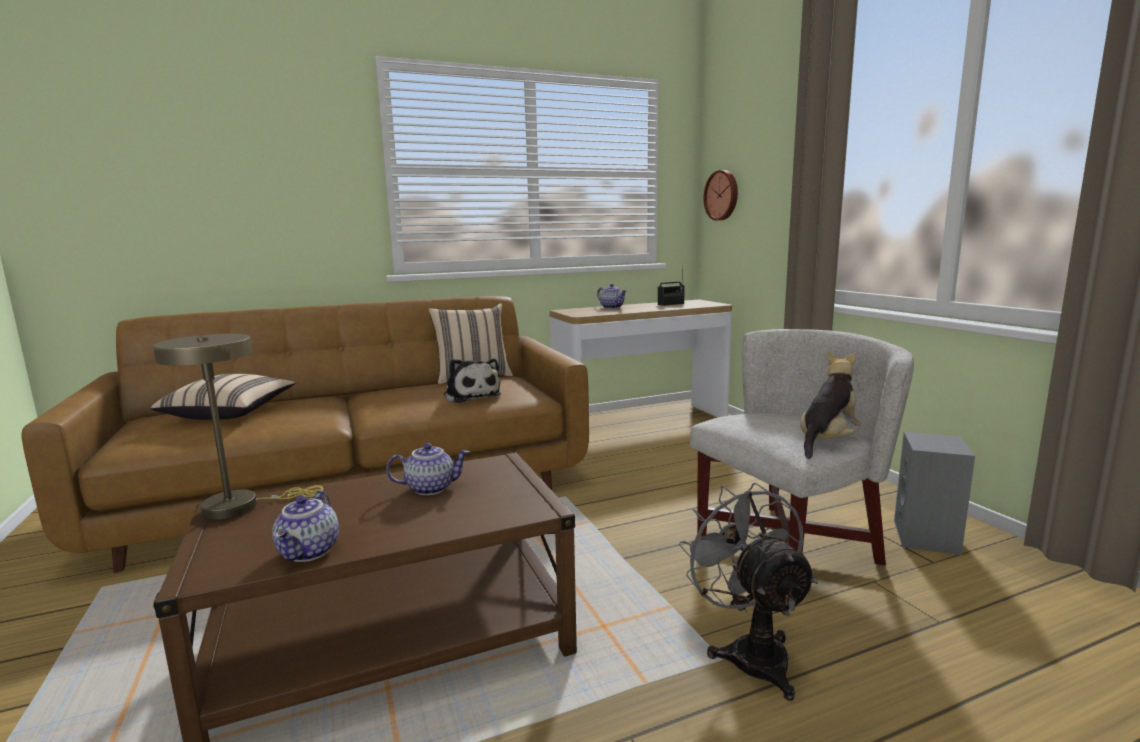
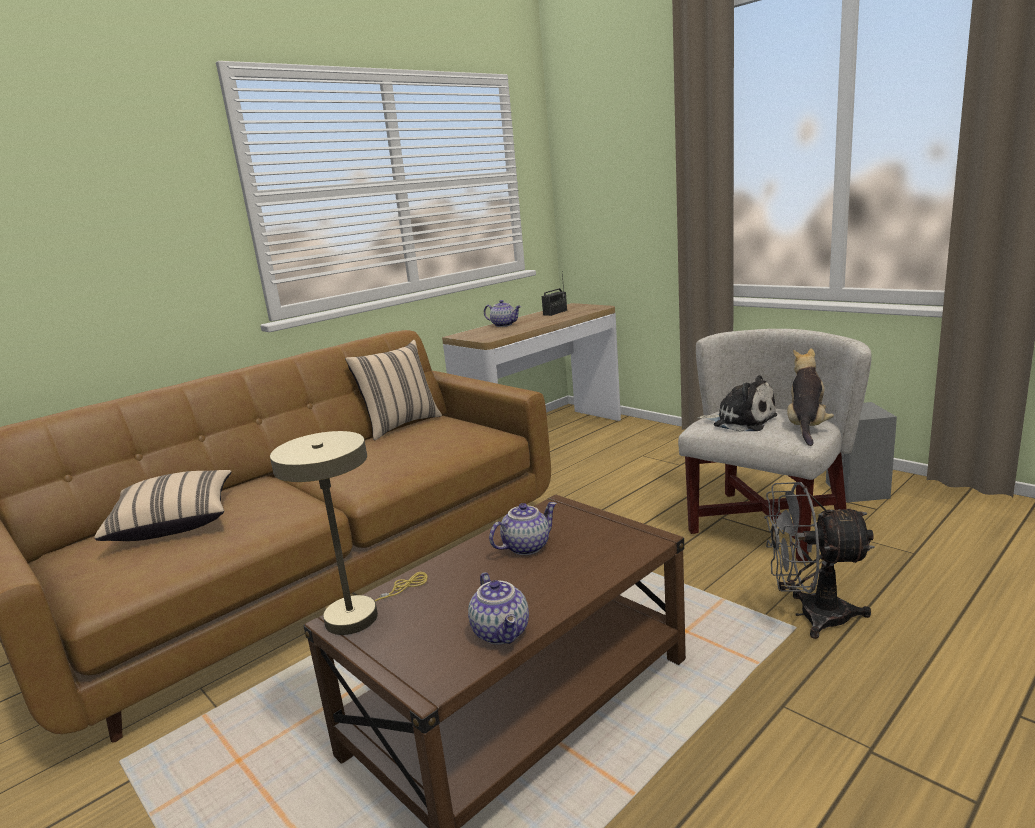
camera: 20 degrees left, 5 degrees up
(471, 395) = (432, 446): plush toy -> plush toy (741, 421)
(722, 195) = (585, 195): wall clock -> none
(750, 652) = (810, 615): grey fan -> grey fan turned 45 degrees counterclockwise

